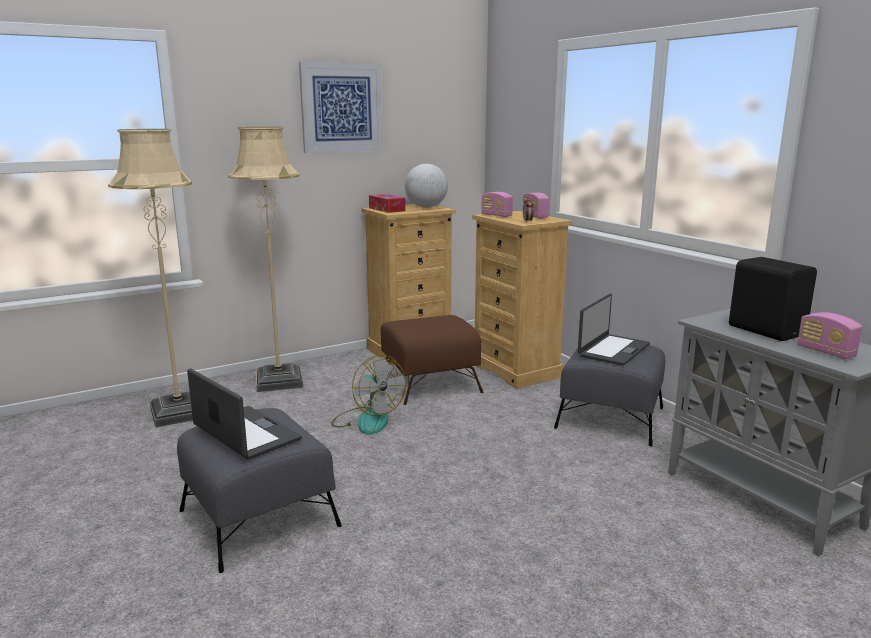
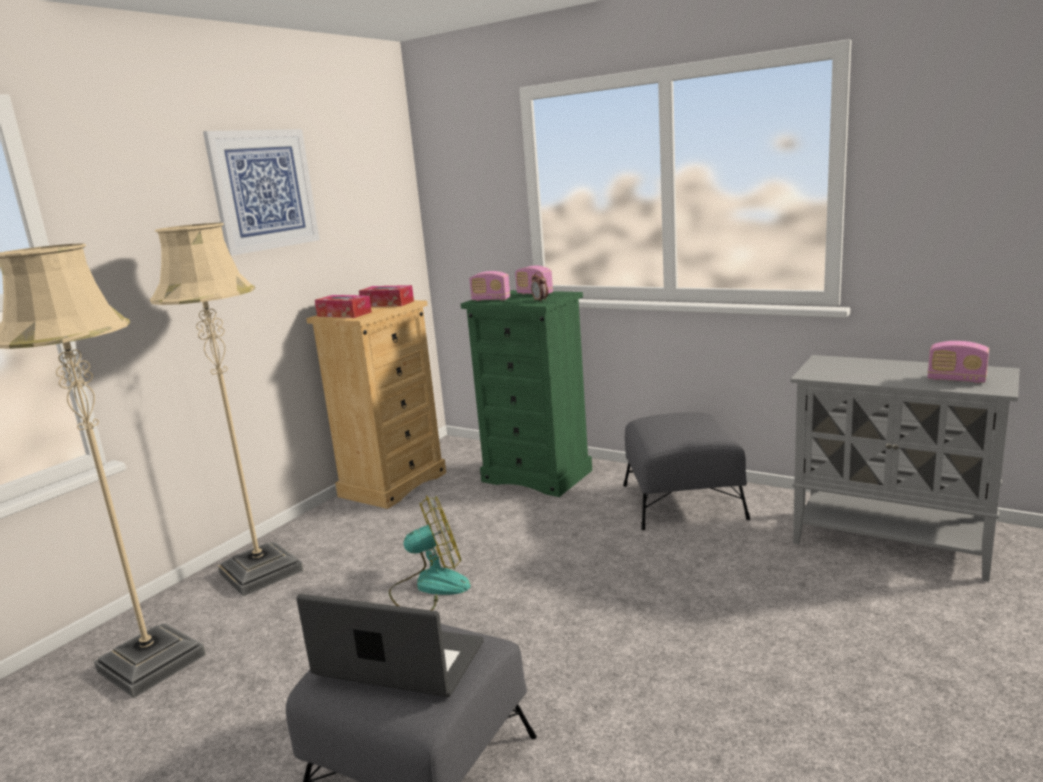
camera: 25 degrees left, 0 degrees up
(367, 420) = (429, 587): fan -> fan turned 45 degrees counterclockwise
(426, 207) = (387, 303): globe -> tissue box
(430, 383) = (458, 518): brown ottoman -> none
(516, 370) = (537, 476): beige dresser -> green dresser
(613, 350) = (677, 426): laptop -> none
(766, 330) = (877, 371): black speaker -> none

